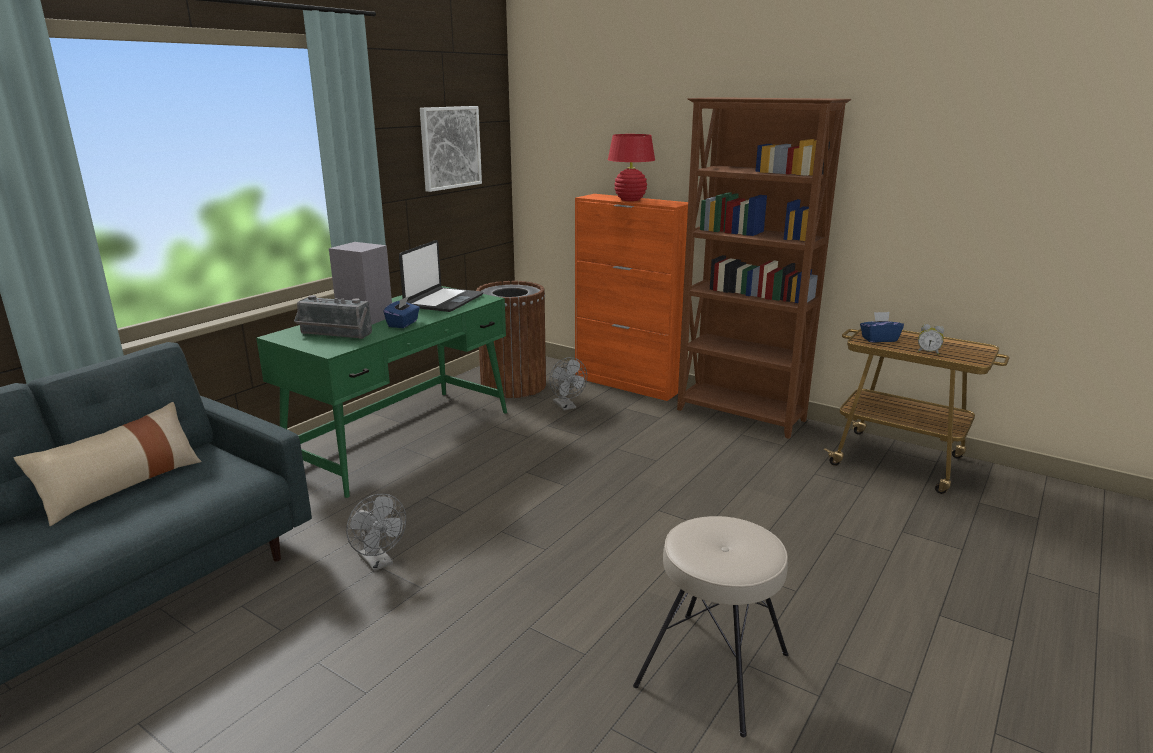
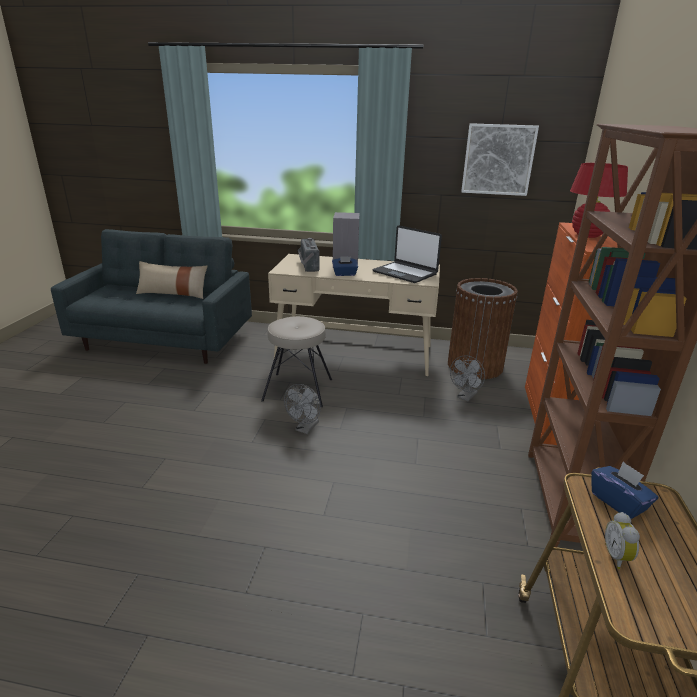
camera: 65 degrees right, 5 degrees up
(379, 563) = (213, 390): grey fan -> grey fan (305, 429)
(403, 438) = (354, 353): green desk -> beige desk
(443, 301) = (405, 273): laptop -> laptop turned 45 degrees clockwise
(714, 670) = (130, 554): beige stool -> beige stool (298, 390)

